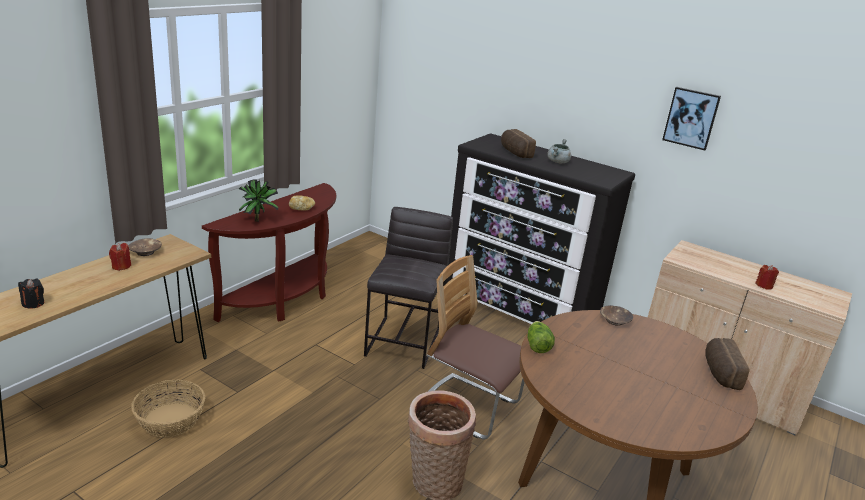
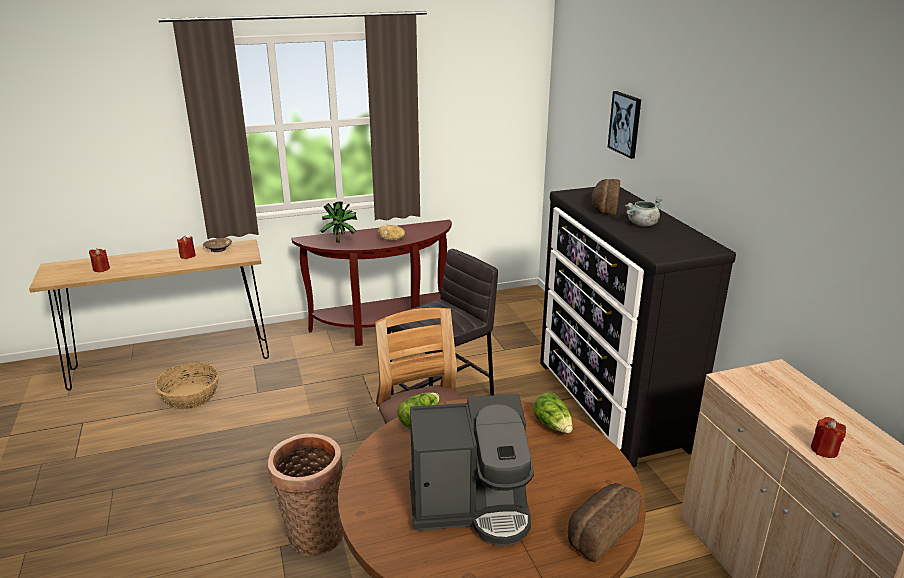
camera: 40 degrees right, 0 degrees up
(33, 303) = (101, 269): black candle -> red candle
(614, 320) = (553, 425): brown bowl -> lettuce
(645, 387) = (471, 506): none -> coffee machine
(691, 118) = (801, 180): picture -> picture (625, 124)

